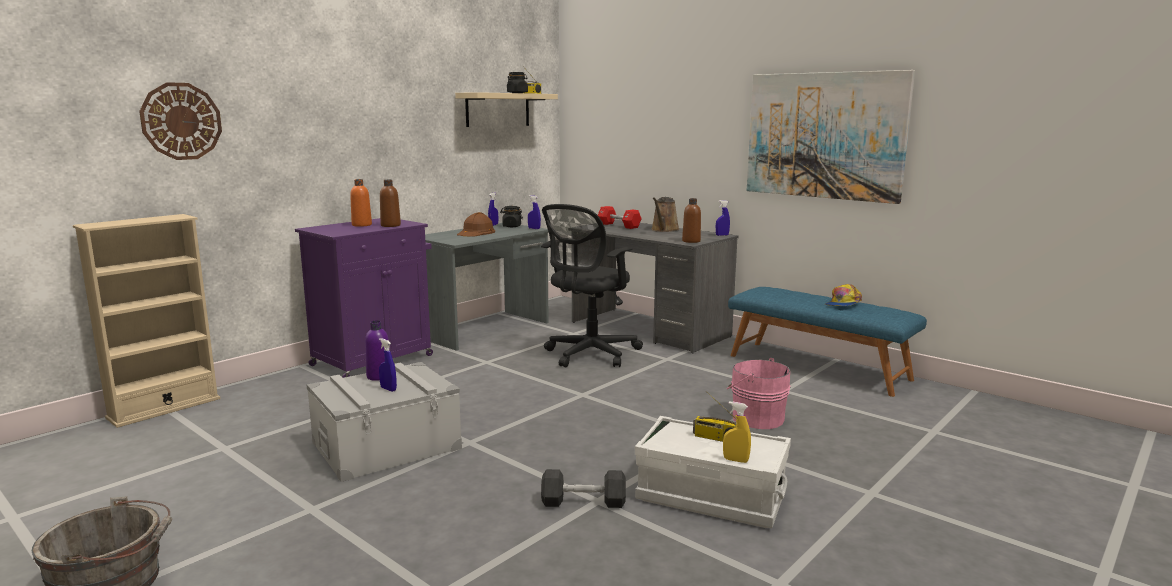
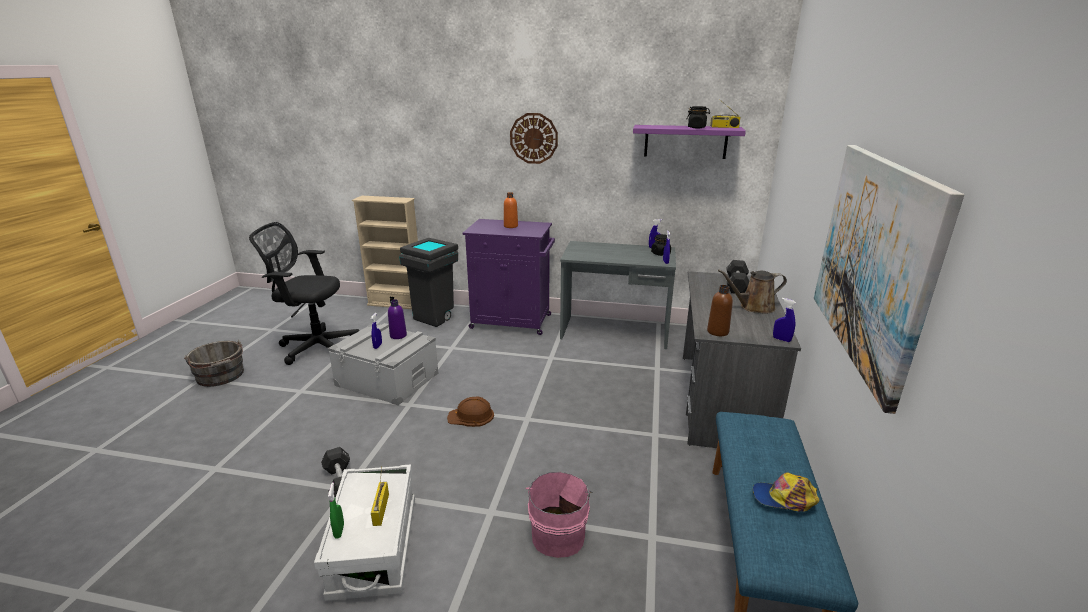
camera: 60 degrees right, 10 degrees up
(181, 121) = (416, 141): wall clock -> wall clock (534, 138)
(272, 392) = (436, 317): none -> grey trash can
(390, 225) = (519, 232): brown bottle -> none
(476, 232) = (615, 251): brown hard hat -> brown hard hat (471, 416)
(498, 110) = (685, 141): beige shelf -> purple shelf
(589, 355) = (615, 392): black office chair -> black office chair (316, 347)
(619, 225) = (736, 285): red dumbbell -> black dumbbell
(735, 460) = (339, 531): yellow spray bottle -> green spray bottle

